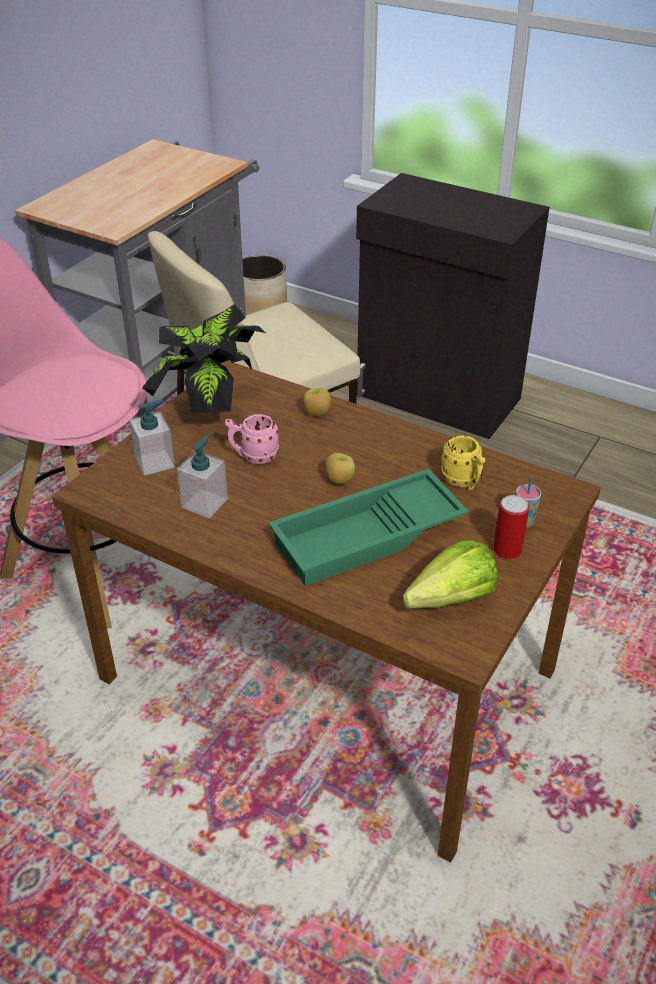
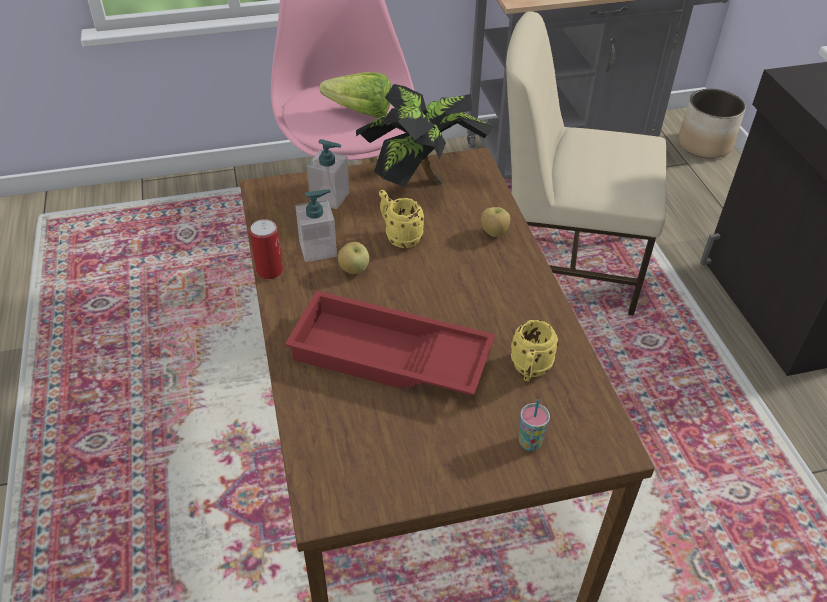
camera: 45 degrees right, 5 degrees up
(253, 456) = (399, 236): pink mug -> yellow mug
(339, 481) = (432, 298): apple -> apple (354, 270)
(368, 538) = (388, 358): green tray -> red tray
(443, 602) = (366, 453): lettuce -> lettuce (355, 110)
(507, 550) = (480, 455): can -> can (269, 271)

